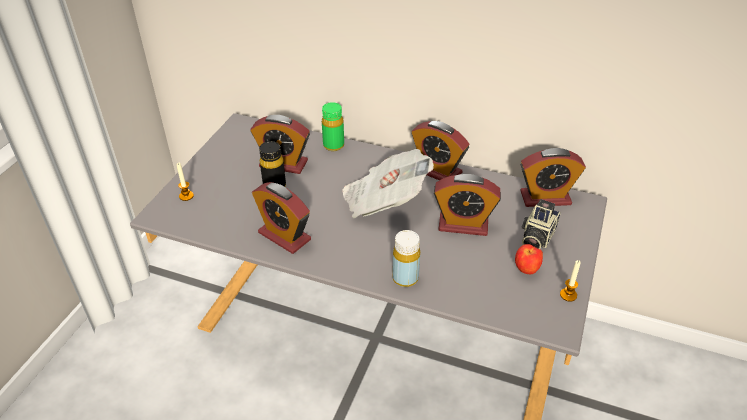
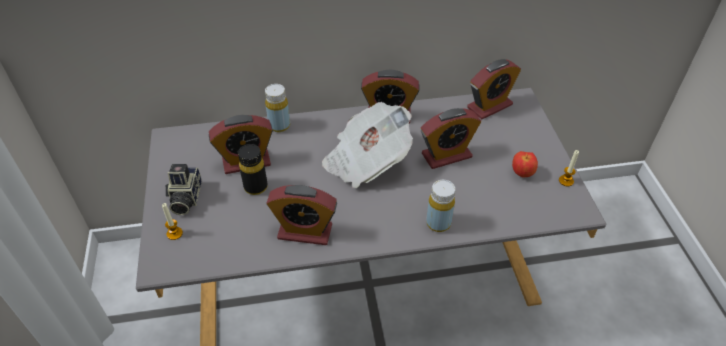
camera: 30 degrees left, 5 degrees up
(333, 145) = (279, 125): green bottle -> yellow bottle
(536, 237) = (508, 142): camera -> camera (185, 198)

